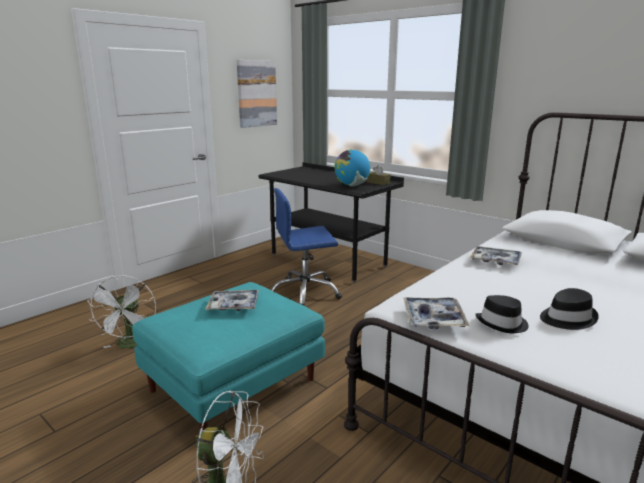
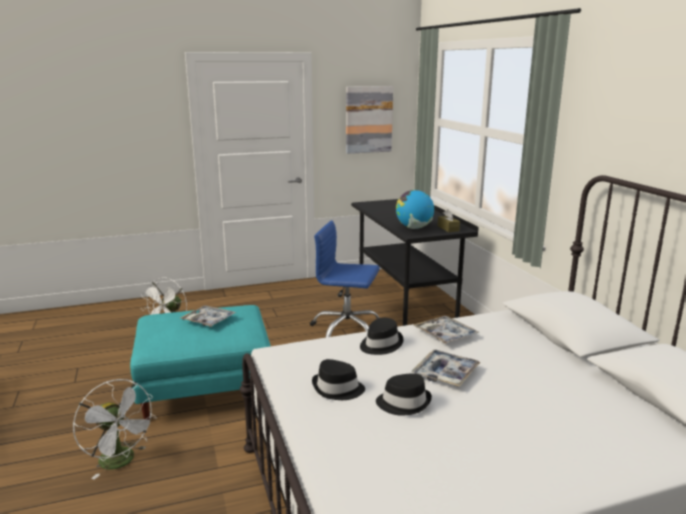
camera: 30 degrees right, 0 degrees up
(433, 318) = (288, 368): tray -> tray (445, 373)
(465, 279) = (380, 344): none -> black hat

